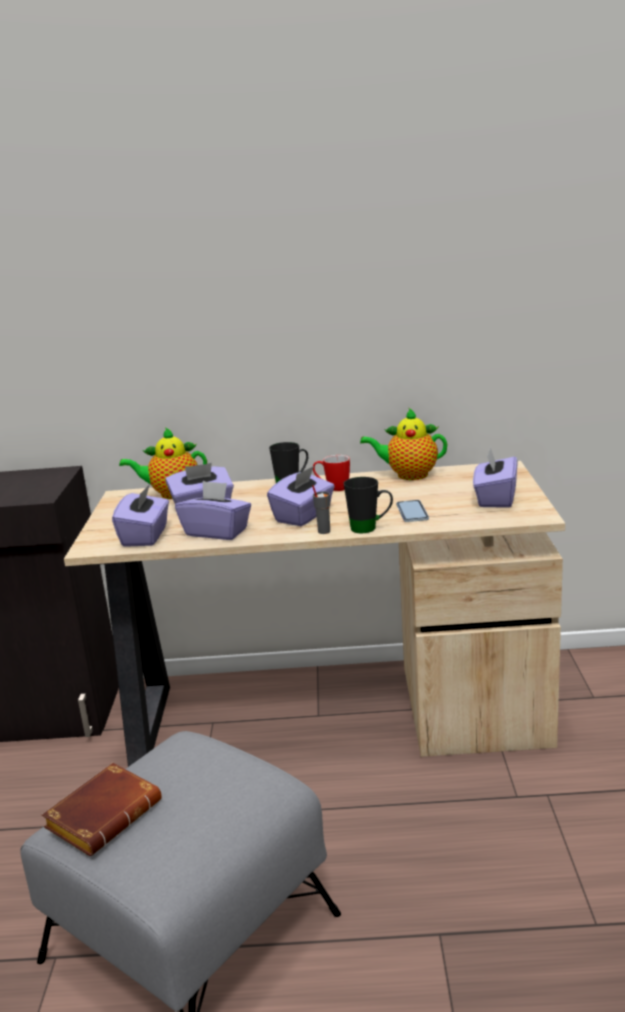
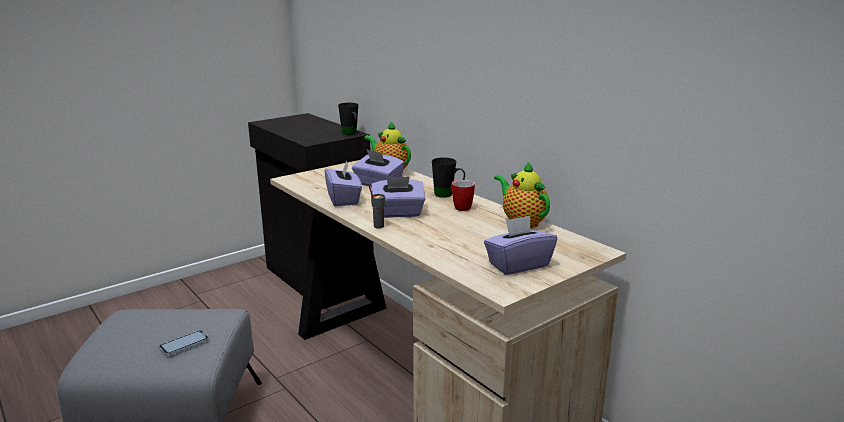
camera: 50 degrees right, 0 degrees up
(104, 814) = (138, 317): brown book -> none
(146, 536) = (318, 185): purple tissue box -> none
(370, 528) = (400, 238): black mug -> black mug (351, 134)
(412, 512) = (448, 243): phone -> phone (184, 344)

